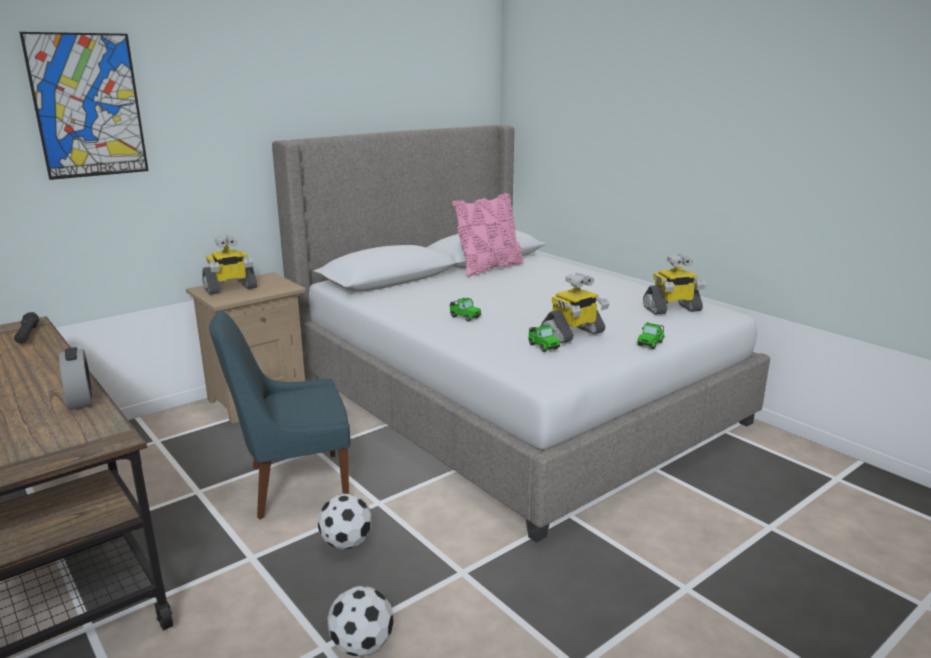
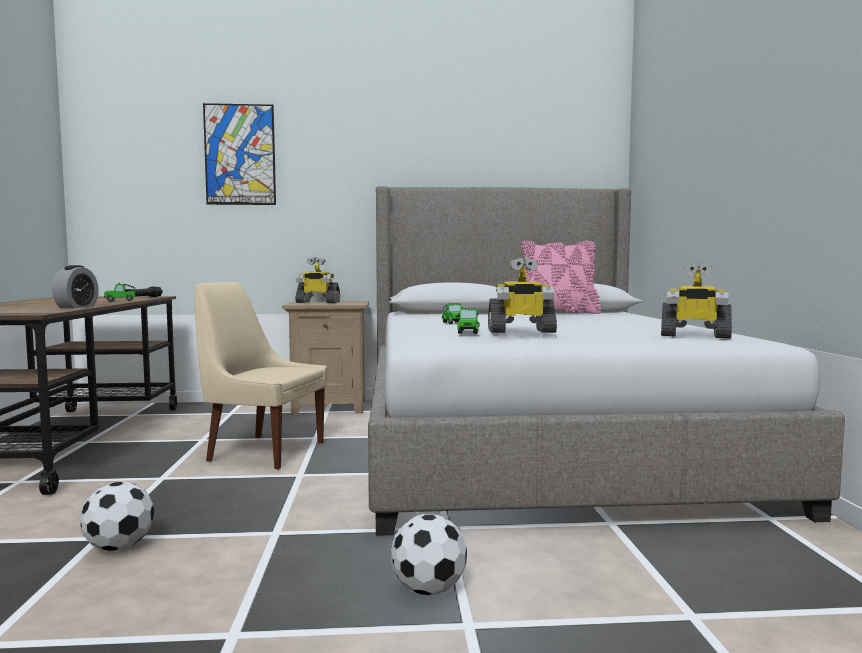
camera: 35 degrees right, 15 degrees down
(293, 486) = (263, 451): blue chair -> beige chair
(346, 542) = (232, 489): football -> football (429, 589)
(650, 343) = (599, 344): toy car -> toy car (122, 300)

